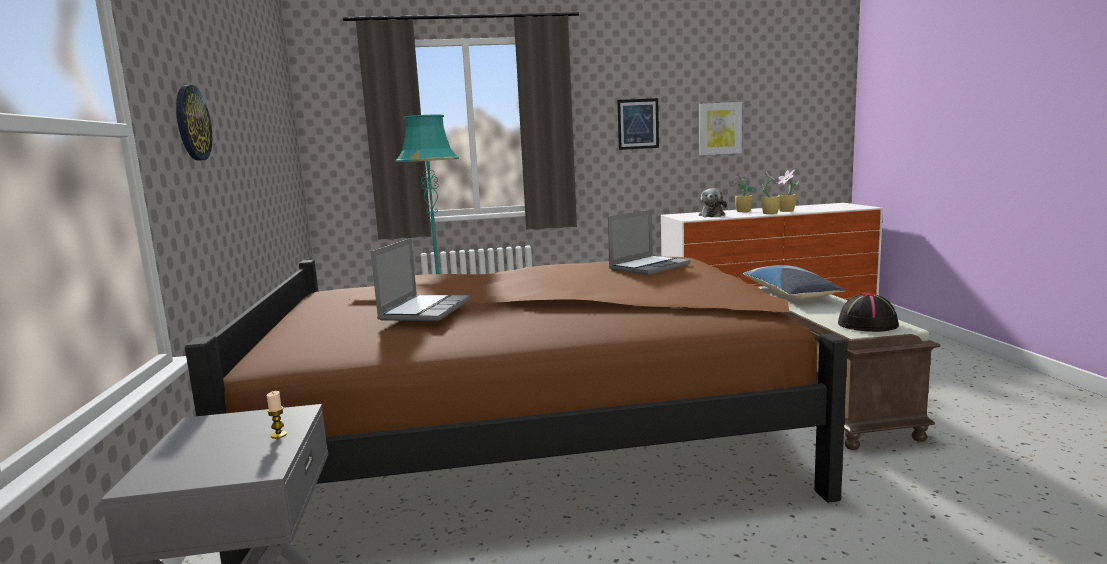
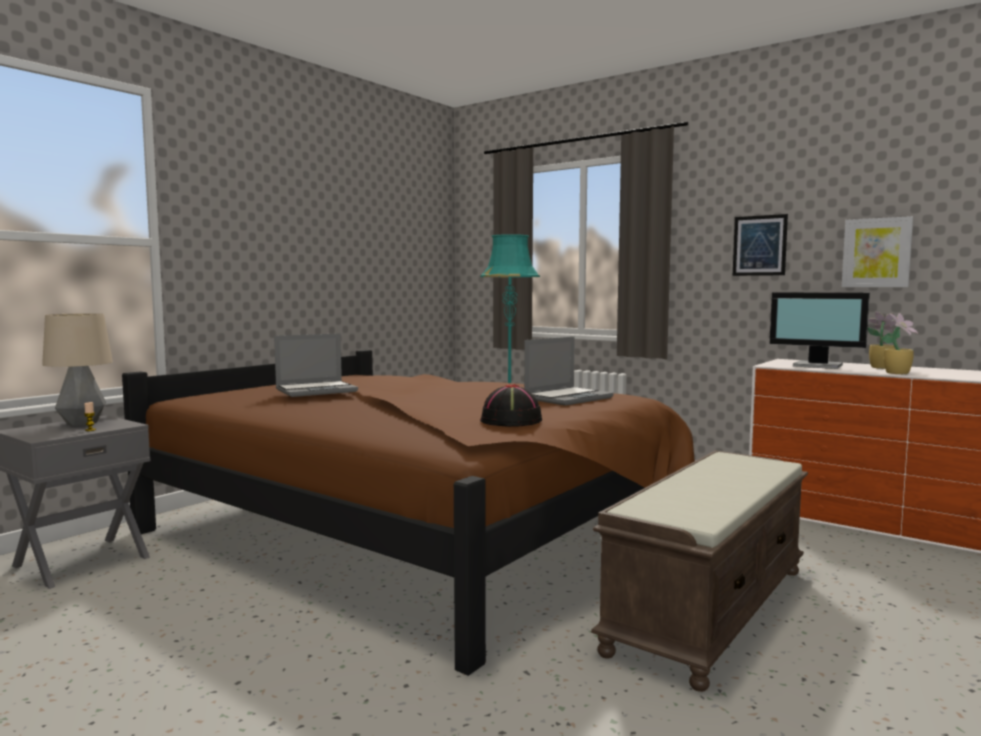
camera: 45 degrees right, 5 degrees down
(192, 123) = (248, 239): wall clock -> none
(215, 435) = (82, 423): none -> table lamp
(649, 267) = (568, 398): laptop -> laptop turned 45 degrees counterclockwise
(712, 215) = (818, 366): plush toy -> monitor
(786, 211) = (937, 374): potted plant -> none
(789, 294) = (734, 467): pillow -> none
(868, 325) = (674, 508): black hat -> black hat (511, 421)

